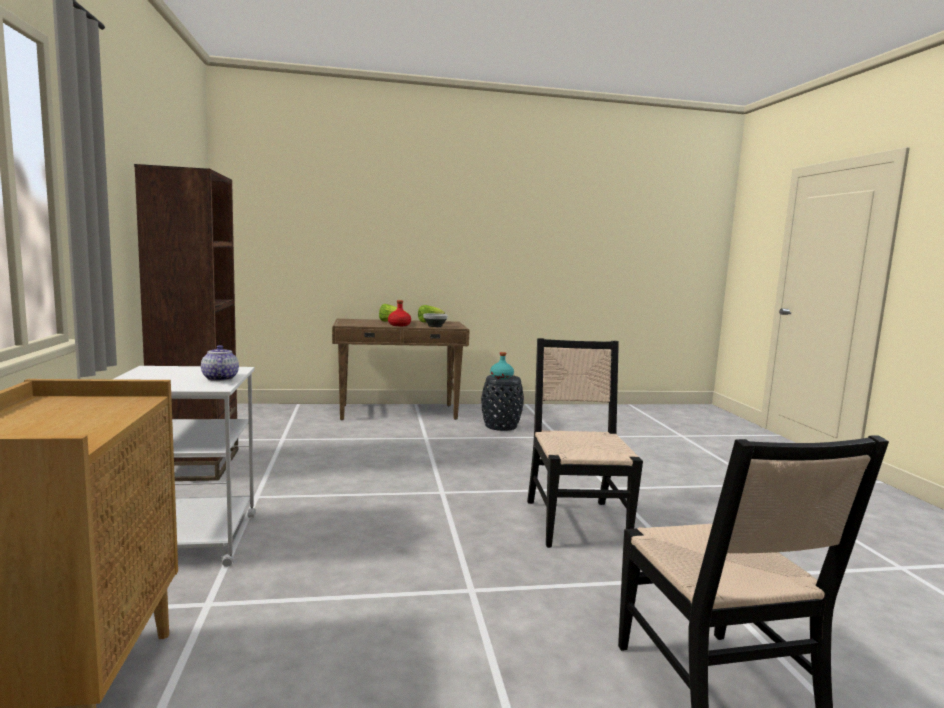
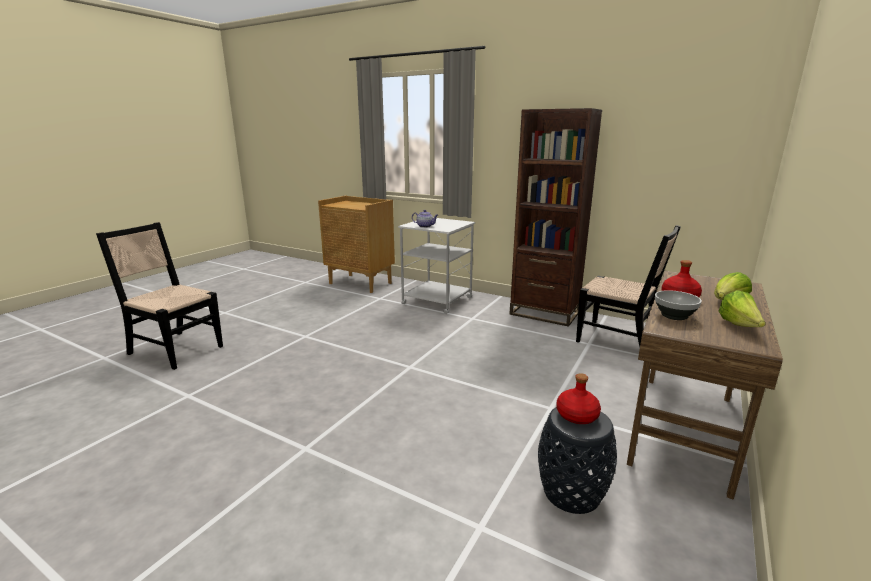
camera: 130 degrees right, 10 degrees up
(501, 377) = (576, 415): turquoise bottle -> red bottle
(576, 523) = (296, 392): chair -> chair (617, 341)

